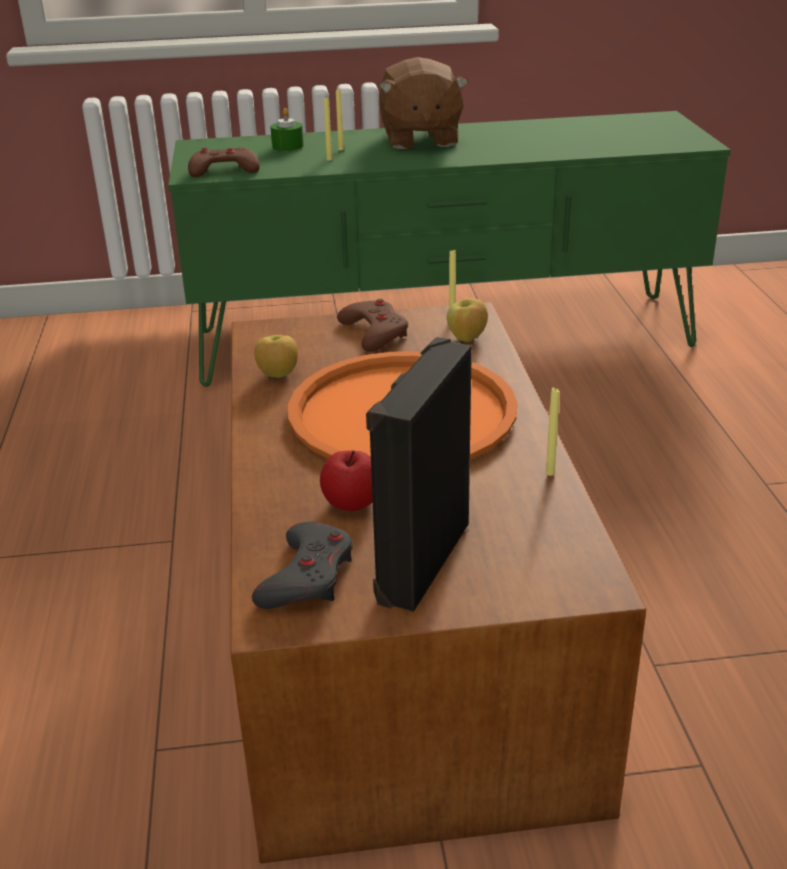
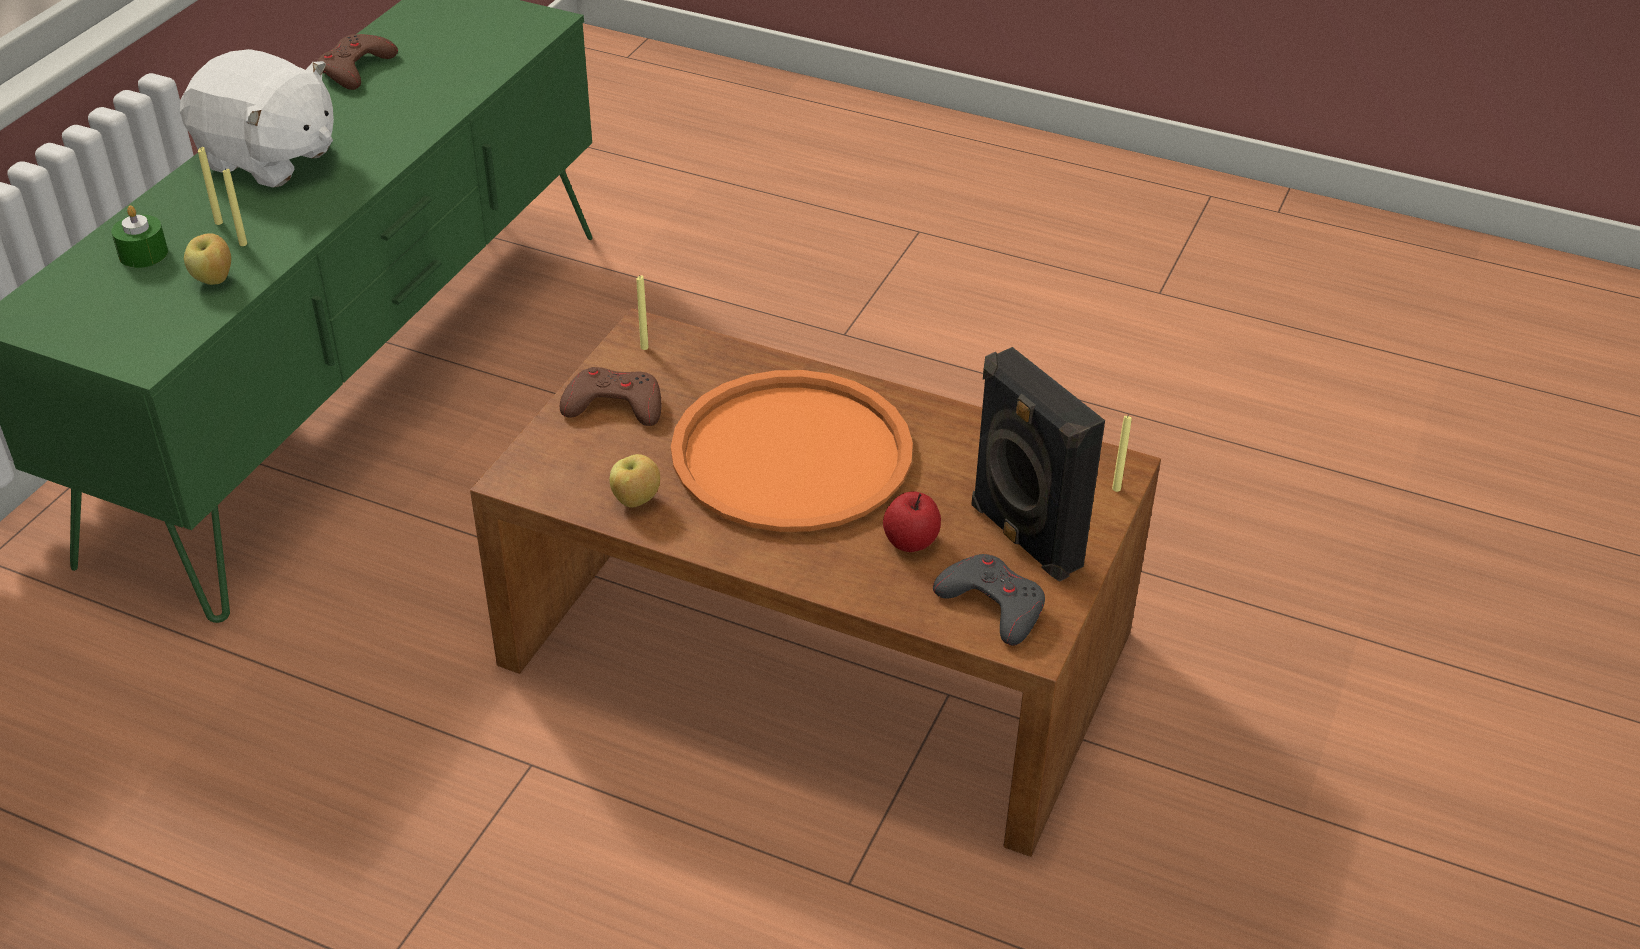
camera: 60 degrees left, 10 degrees up
(224, 170) = (159, 330): brown game controller -> brown game controller (356, 68)
(419, 139) = (269, 159): brown plush toy -> white plush toy
(467, 338) = (693, 356): apple -> apple (214, 280)
(550, 473) = (963, 418): yellow candle -> yellow candle (1116, 488)

